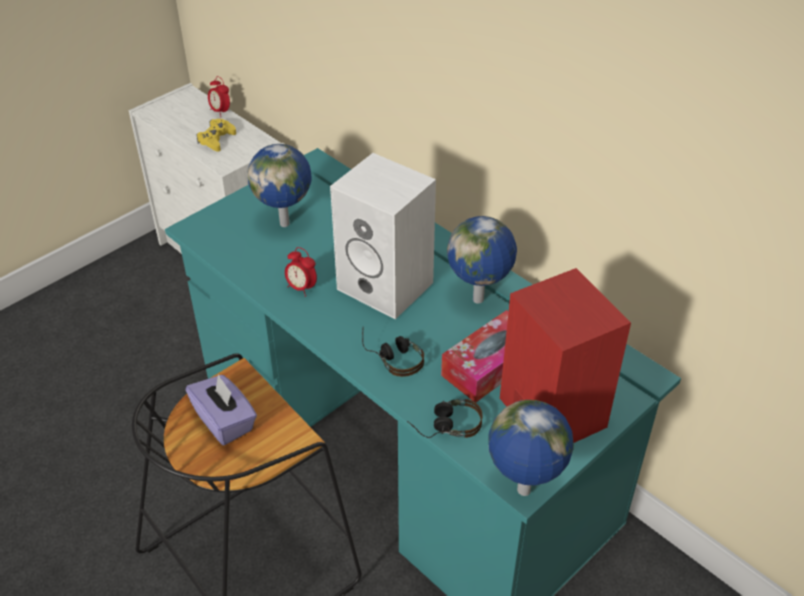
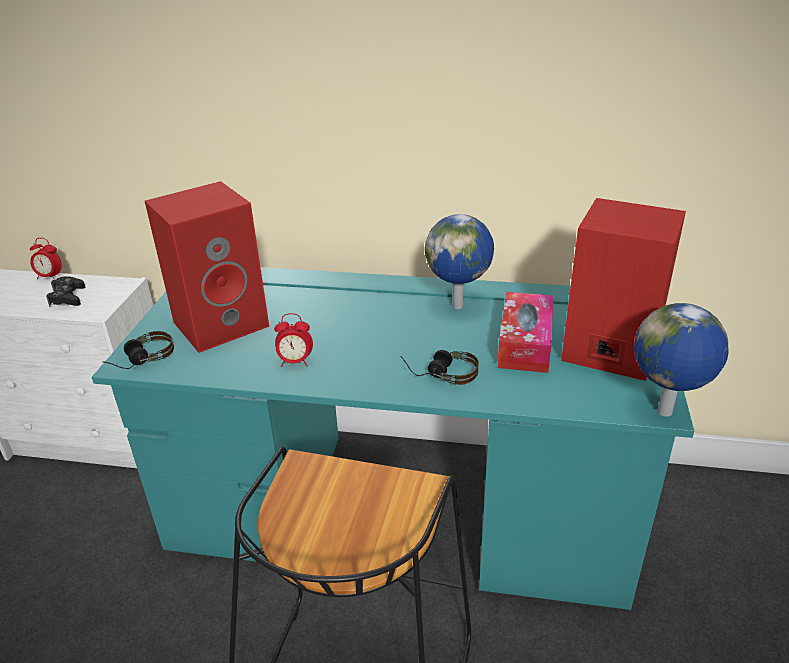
camera: 35 degrees left, 10 degrees down
(216, 139) = (68, 297): yellow game controller -> black game controller
(225, 421) = (331, 513): purple tissue box -> none
(286, 223) = (222, 323): globe -> red speaker
(388, 286) = (373, 328): white speaker -> none
(444, 425) = (547, 400): headphones -> headphones (140, 360)

